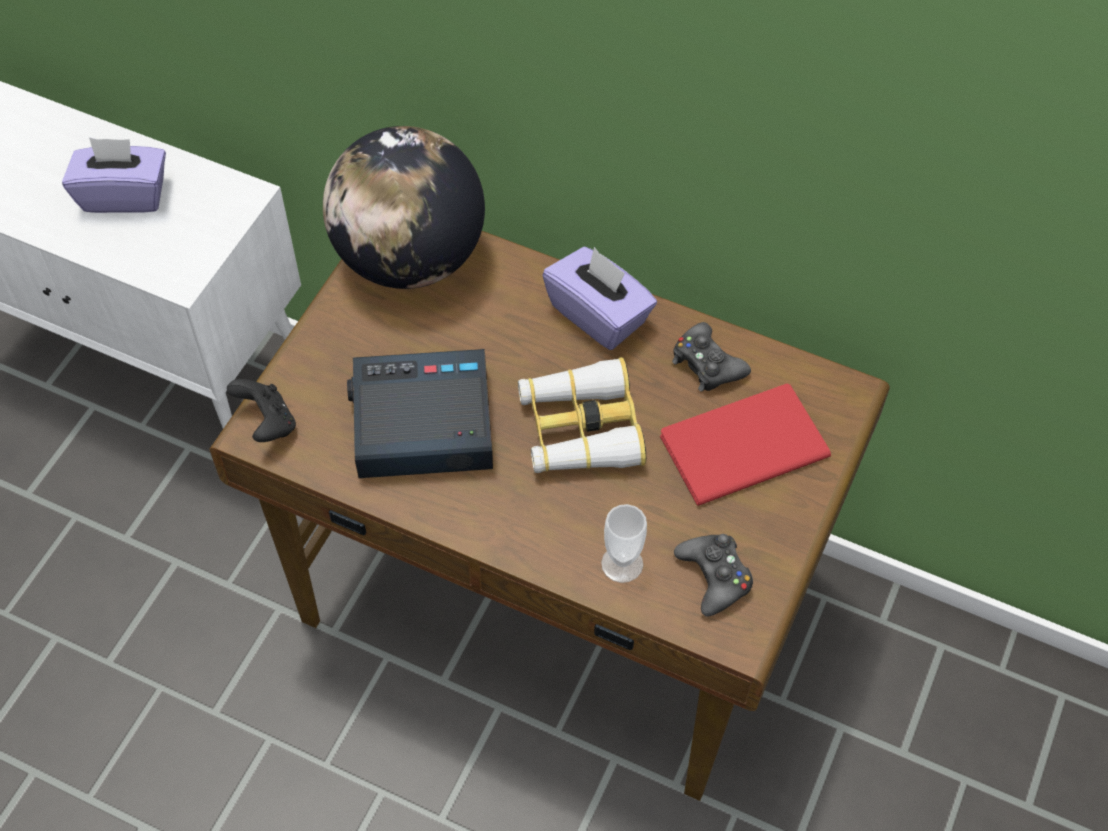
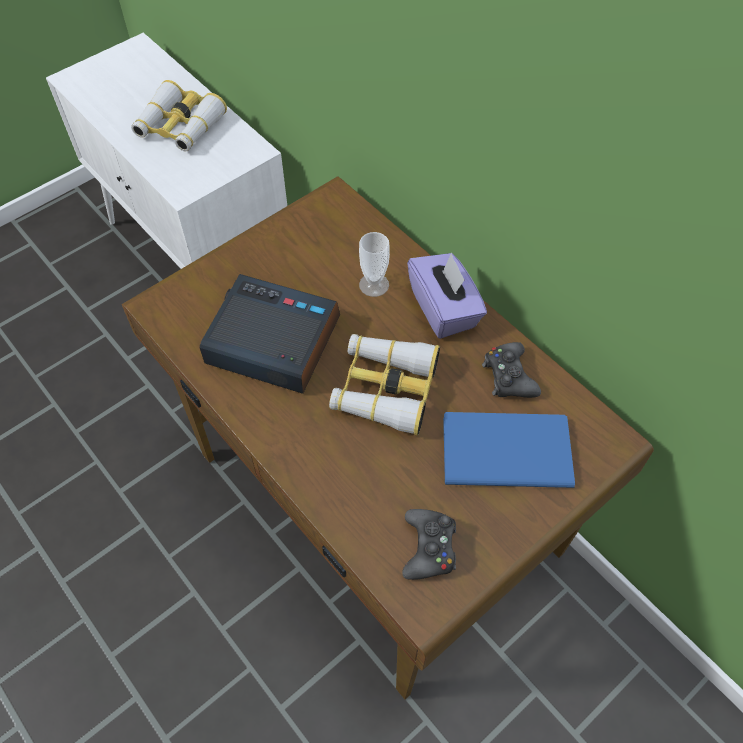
camera: 25 degrees right, 0 degrees up
(124, 195) = (180, 127): purple tissue box -> binoculars
(267, 423) = (167, 301): black game controller -> none
(409, 258) = (328, 223): globe -> none
(622, 564) = (361, 506): cup -> cup (374, 285)
(738, 444) = (502, 448): red book -> blue book

